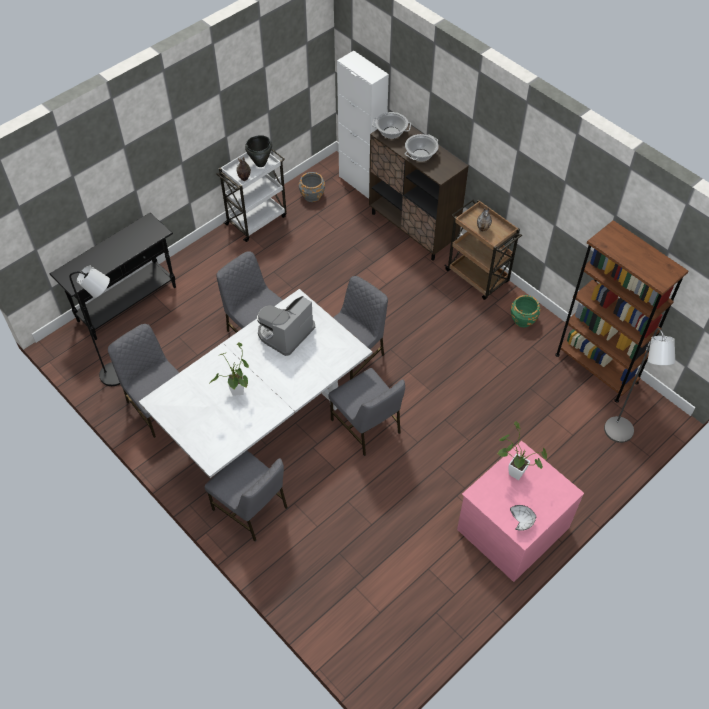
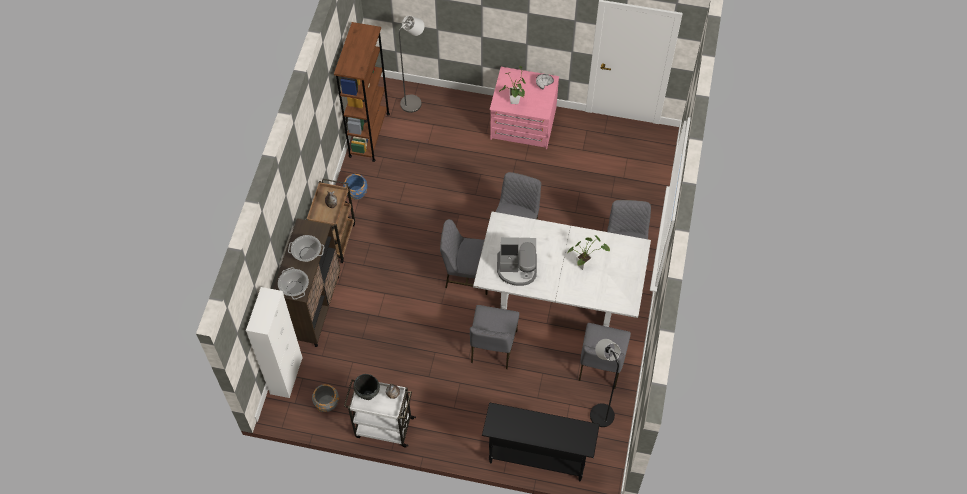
camera: 125 degrees left, 5 degrees up
(523, 319) = (356, 193): green planter -> blue planter

